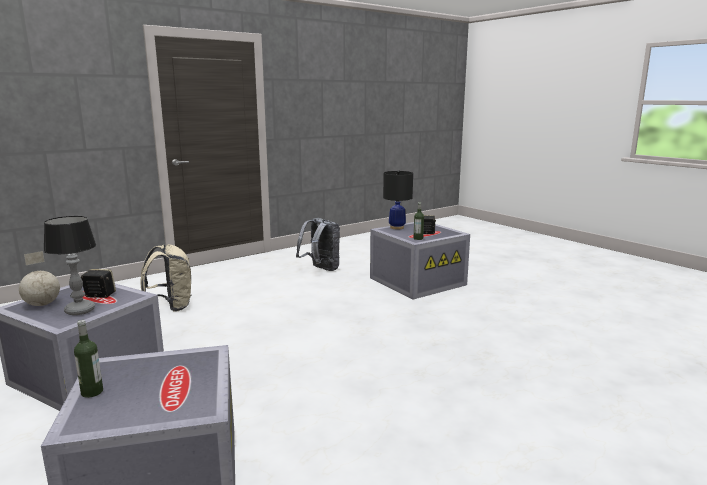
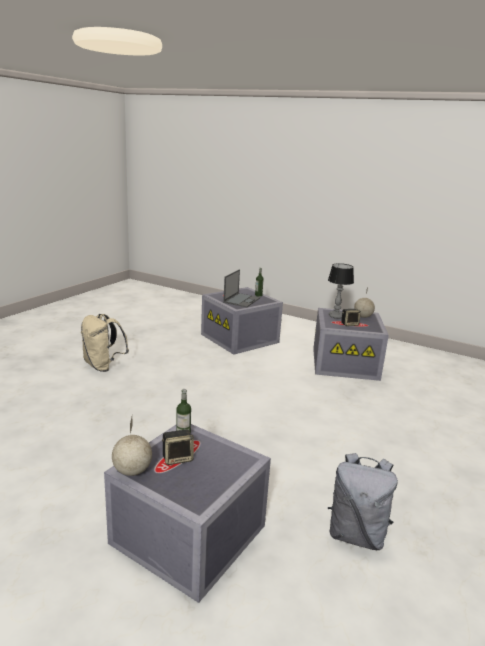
camera: 155 degrees right, 5 degrees up
(163, 377) = (242, 300): none -> laptop
(171, 307) = (403, 418): beige backpack -> beige backpack (103, 366)
(397, 227) = (232, 471): black table lamp -> none
(454, 232) = (132, 471): none -> globe

